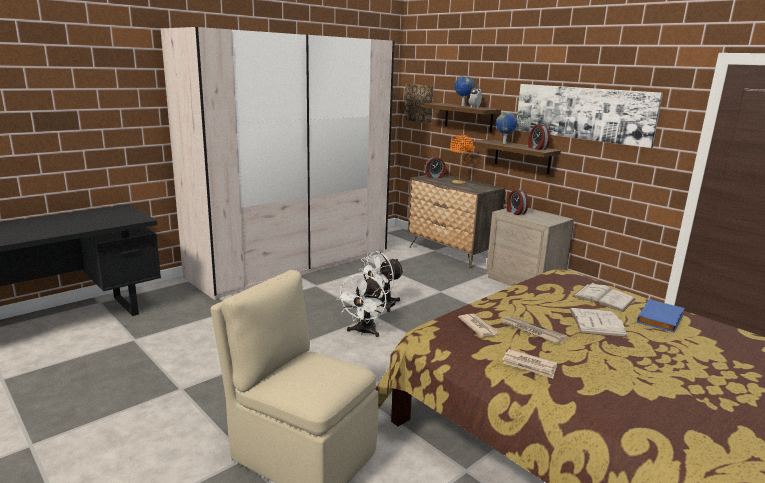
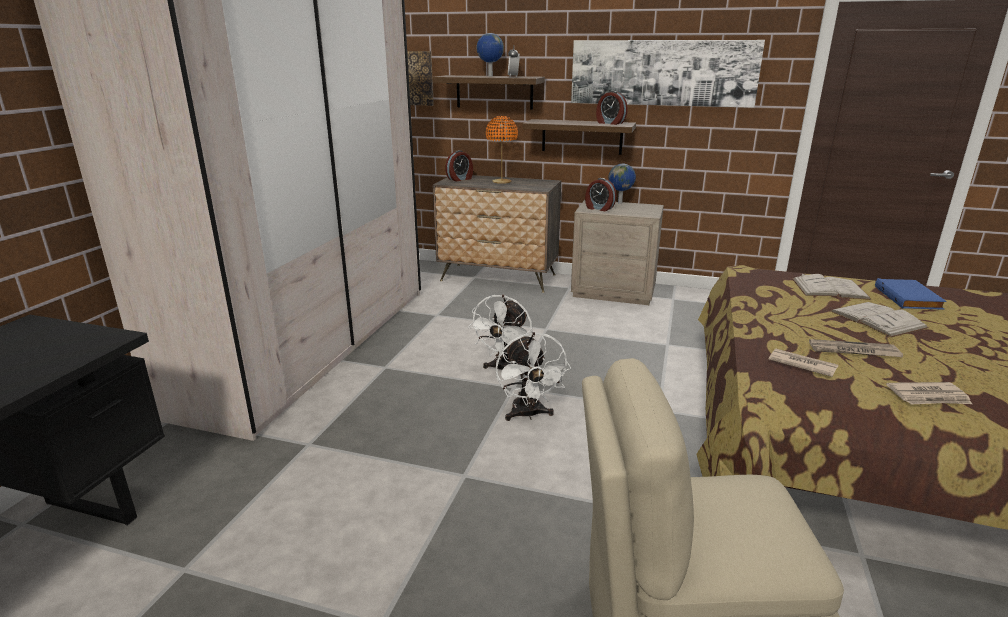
camera: 30 degrees left, 5 degrees up
(504, 143) = (563, 122): globe -> globe (620, 203)

